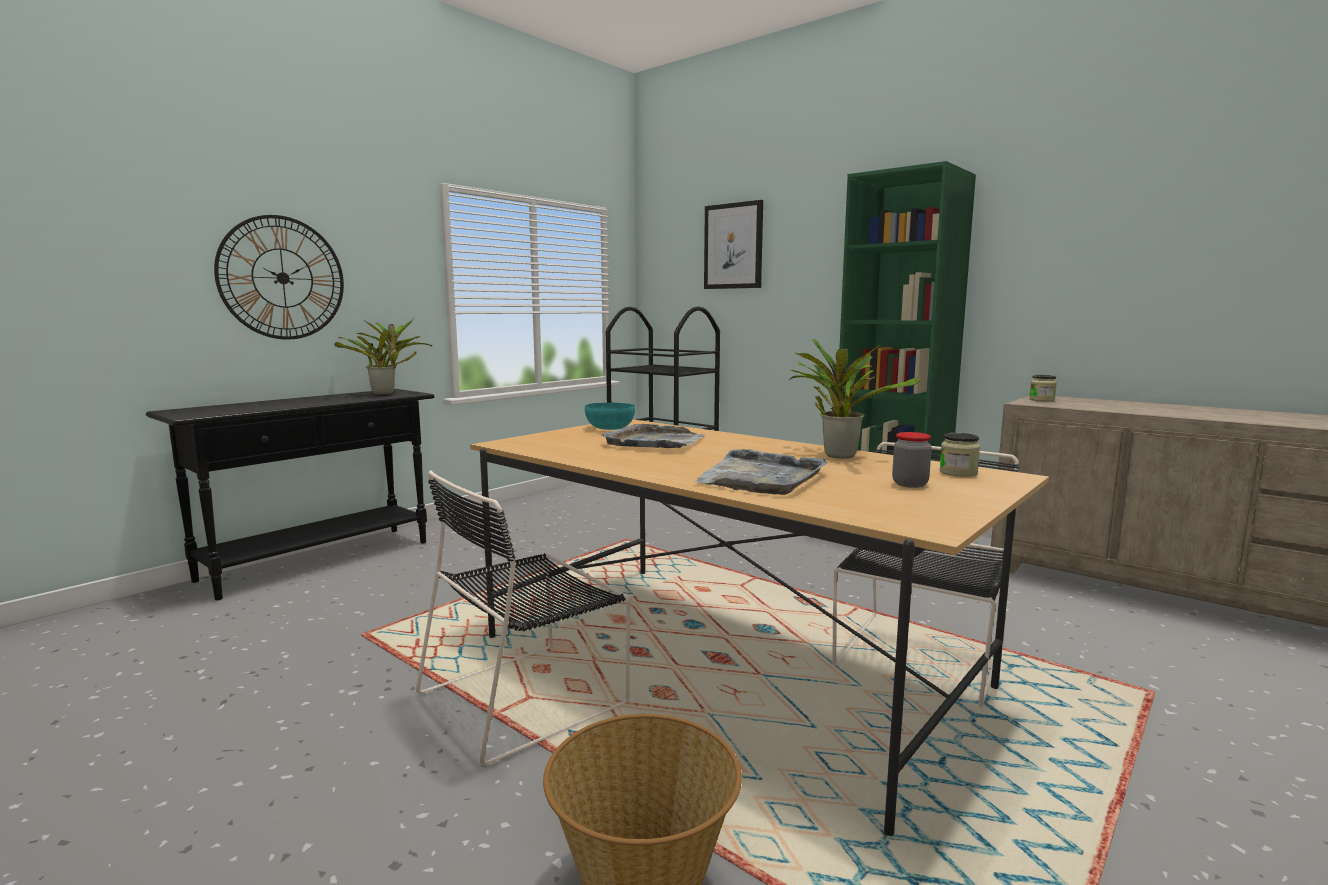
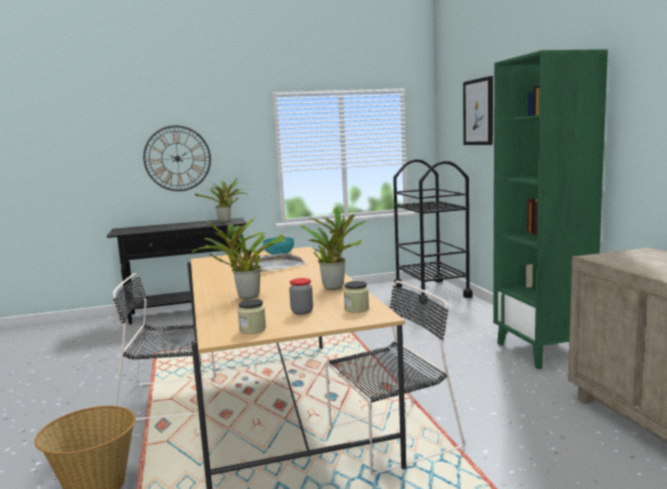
camera: 35 degrees right, 0 degrees up
(760, 477) = (245, 296): grey tray -> potted plant
(1041, 400) = (625, 255): jar -> jar (252, 329)

